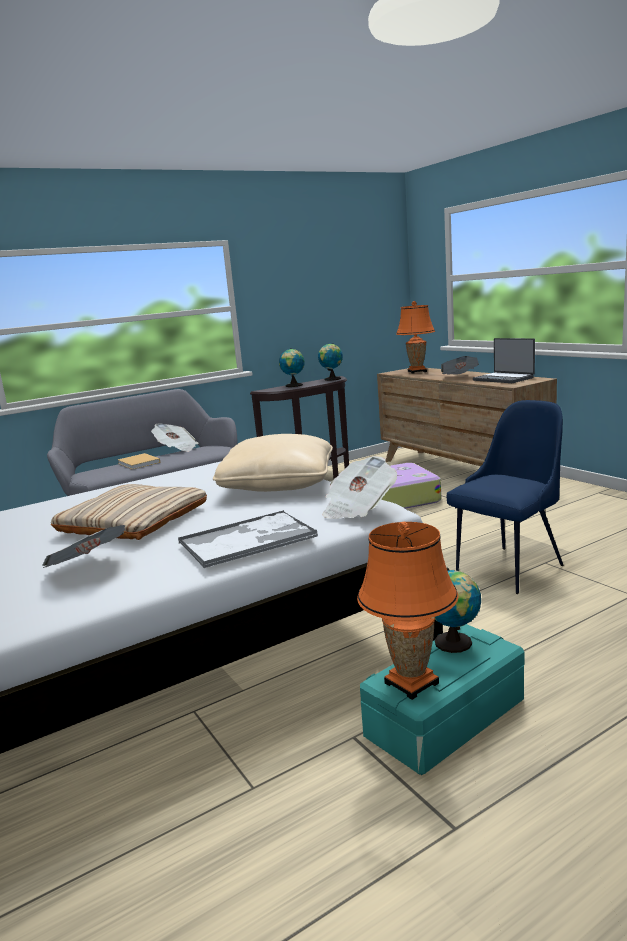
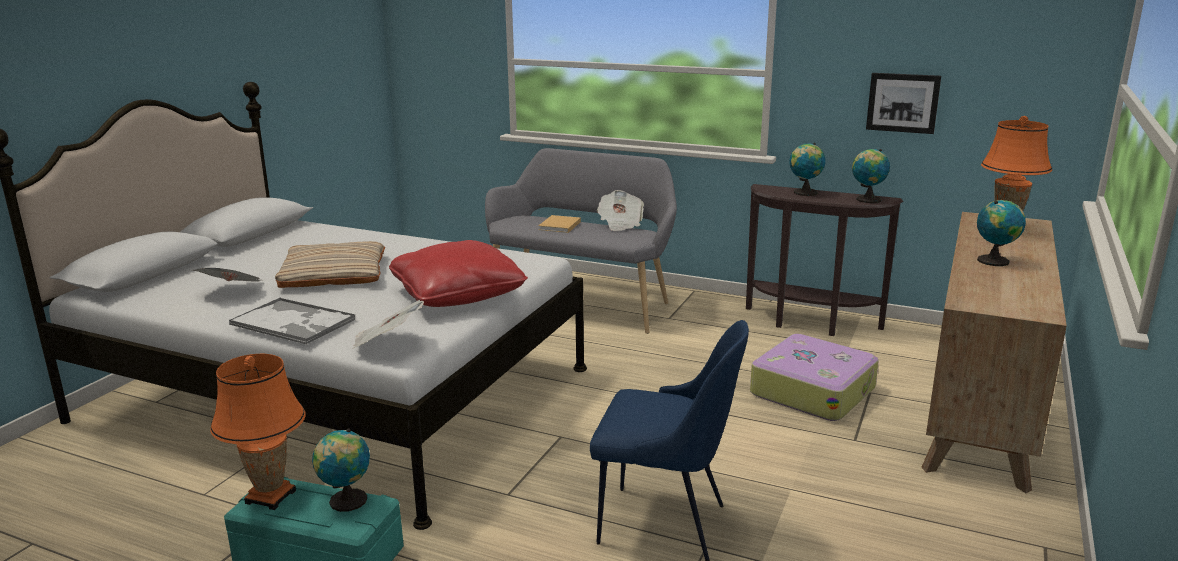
camera: 55 degrees right, 5 degrees up
(278, 484) = (458, 294): beige pillow -> red pillow
(318, 315) = (903, 102): none -> picture
(459, 377) = (995, 261): newspaper -> globe
(504, 379) = (1011, 291): laptop -> none

